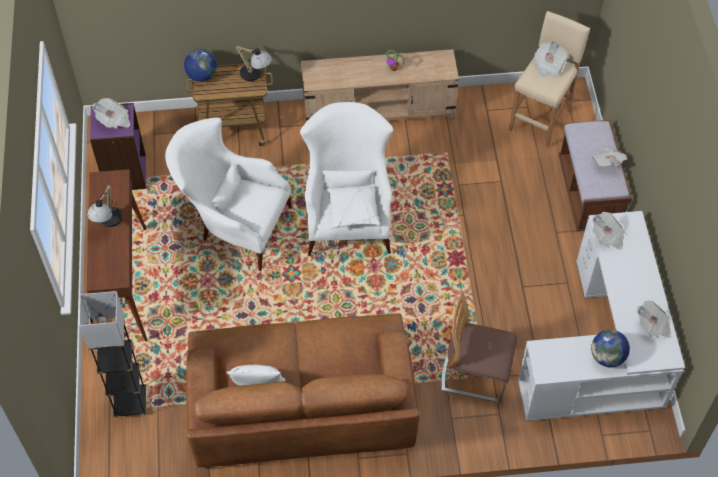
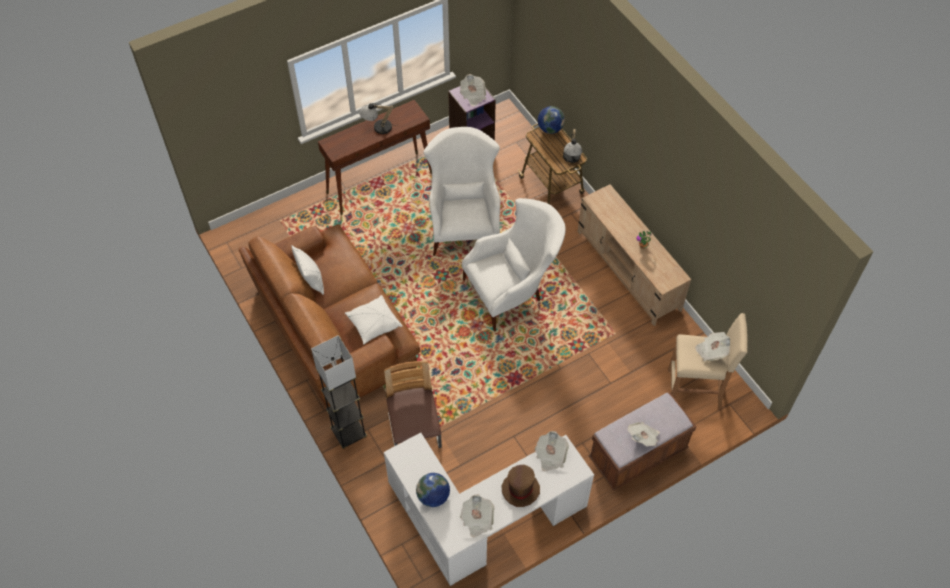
camera: 65 degrees right, 0 degrees up
(130, 403) = (289, 227): grey floor lamp -> grey floor lamp (349, 433)
(353, 212) = (492, 278): white pillow -> white pillow (373, 324)
(634, 276) = (520, 489): none -> brown hat

